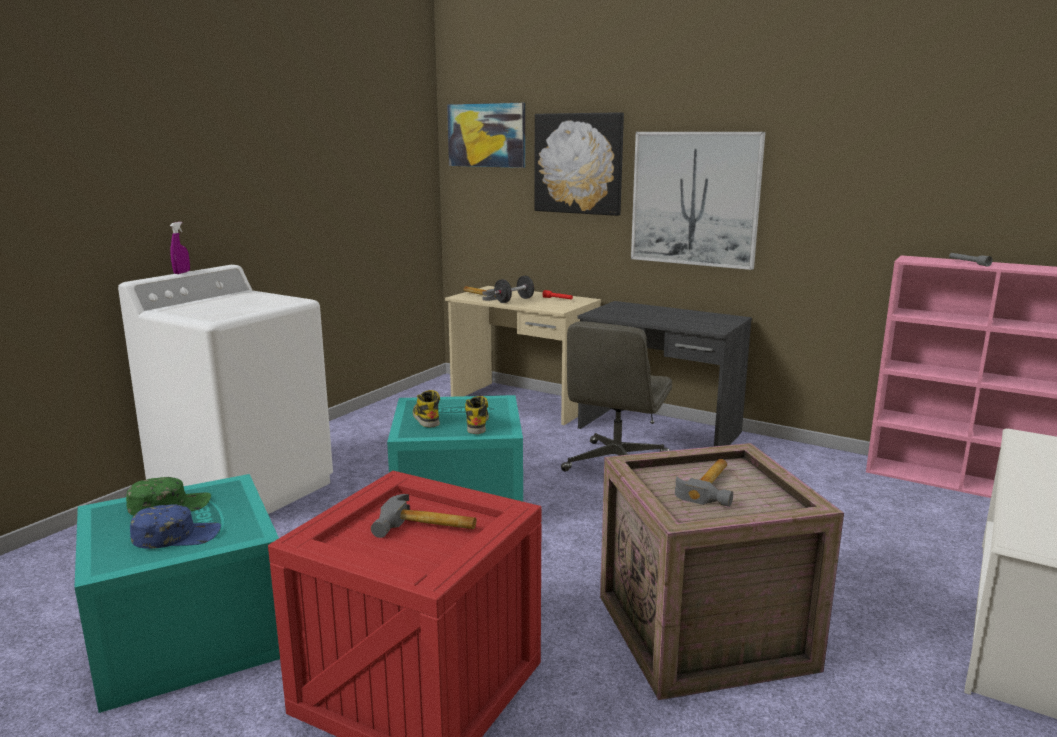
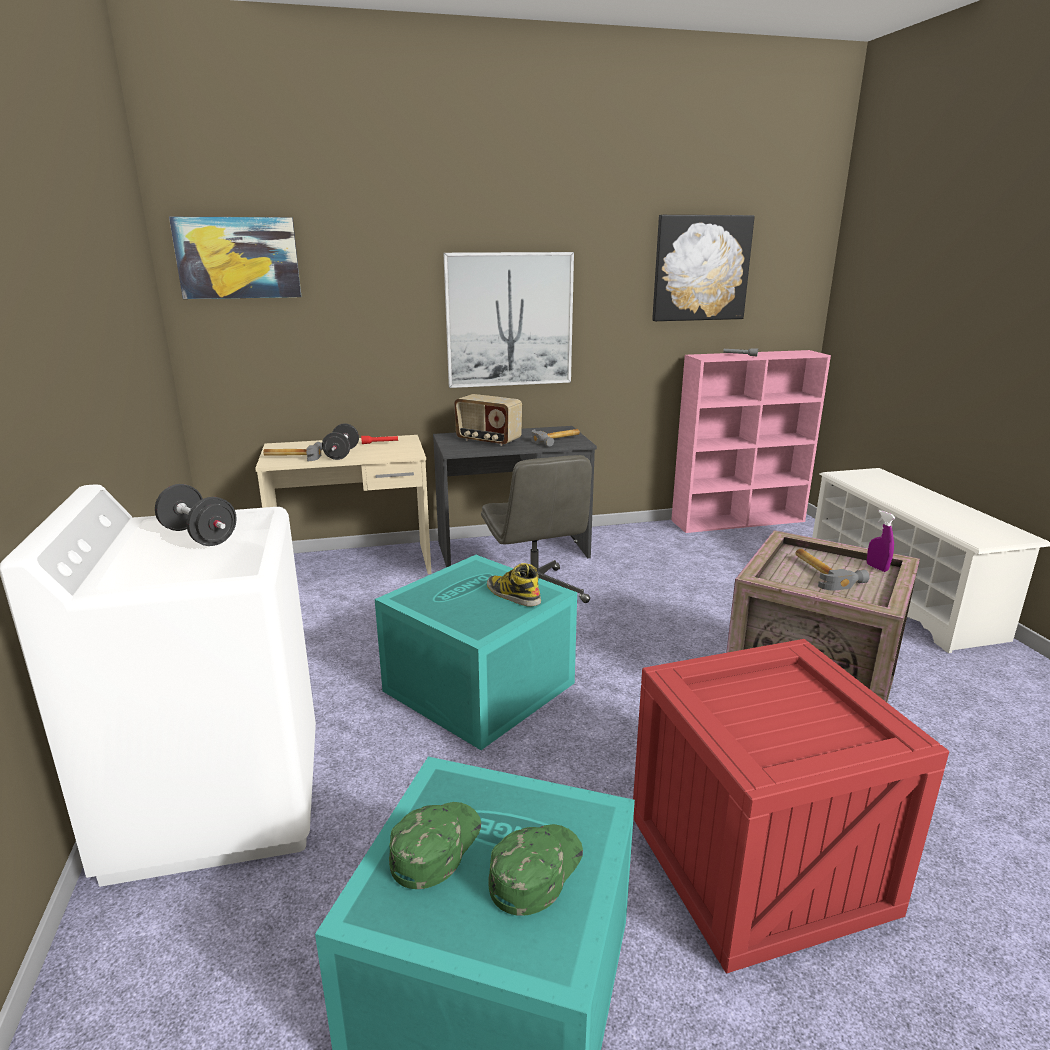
camera: 45 degrees left, 5 degrees up
(177, 535) = (535, 869): blue cap -> green cap
(182, 272) = (56, 517): purple spray bottle -> purple spray bottle (877, 568)
(244, 302) = (199, 536): none -> black dumbbell
(426, 418) = (454, 609): boot -> none
(427, 528) = (780, 703): hammer -> hammer (558, 440)
(578, 163) = (374, 289): picture -> picture (701, 268)
(641, 313) = (488, 440): none -> radio

